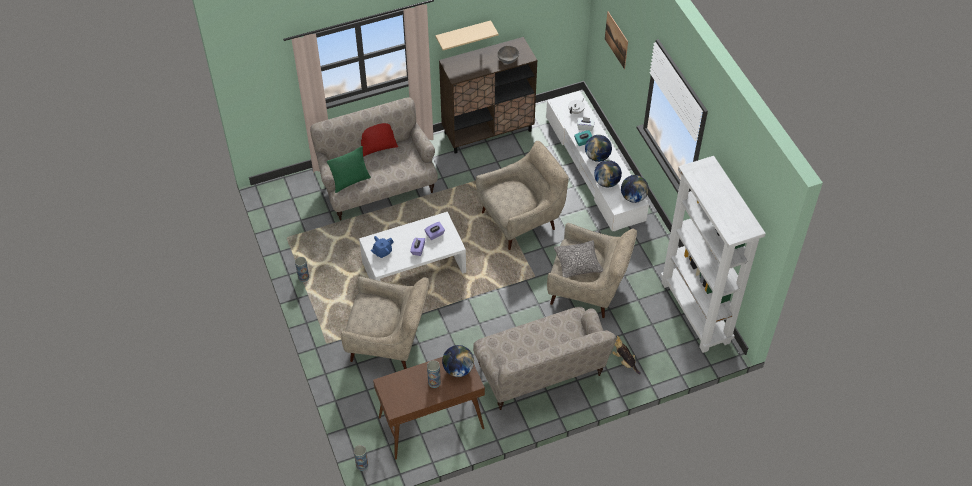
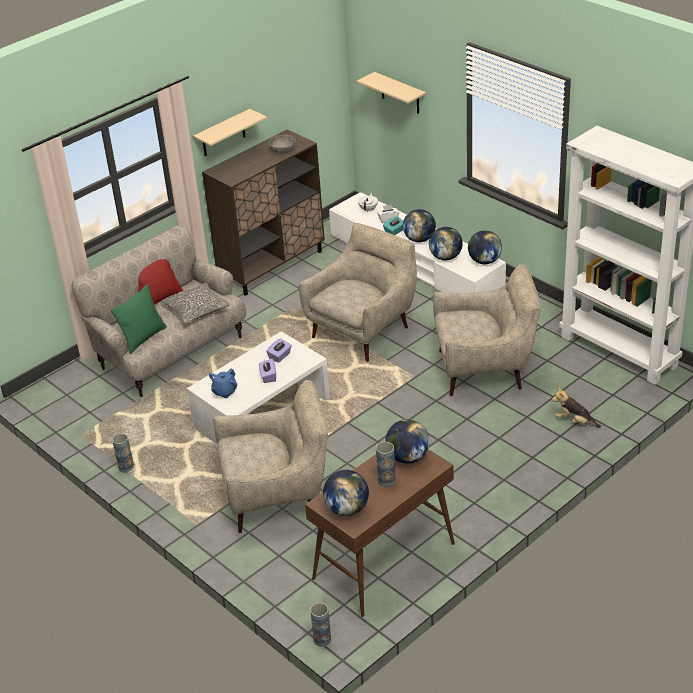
camera: 20 degrees left, 15 degrees down
(397, 394) = (347, 509): none -> globe
(541, 373) = (485, 464): beige sofa -> none
(578, 263) = (470, 328): pillow -> pillow (196, 310)
(616, 40) = (400, 93): picture -> beige shelf

